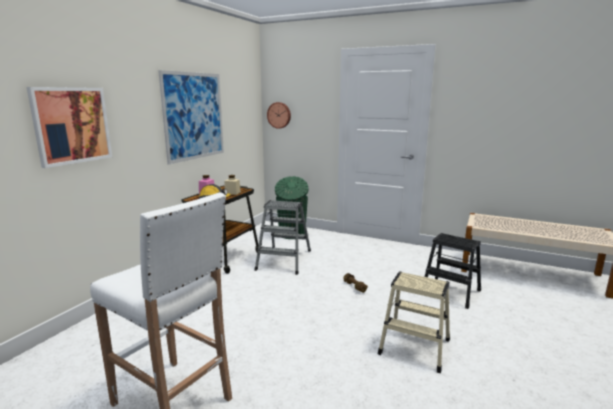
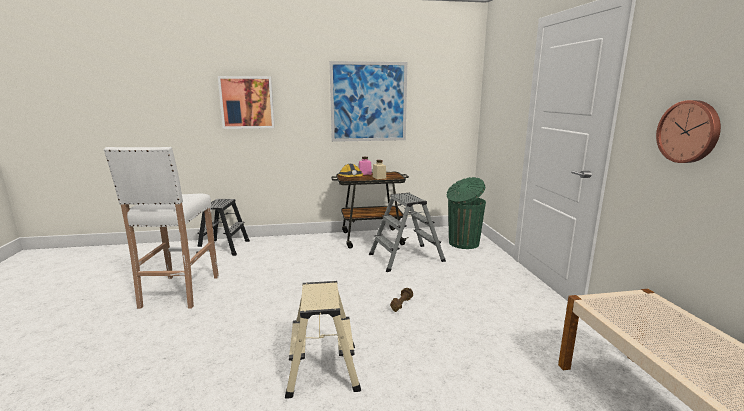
camera: 55 degrees right, 0 degrees up
(279, 115) = (489, 106): wall clock -> wall clock (689, 132)
(451, 292) = (480, 368): black step ladder -> black step ladder (223, 247)

